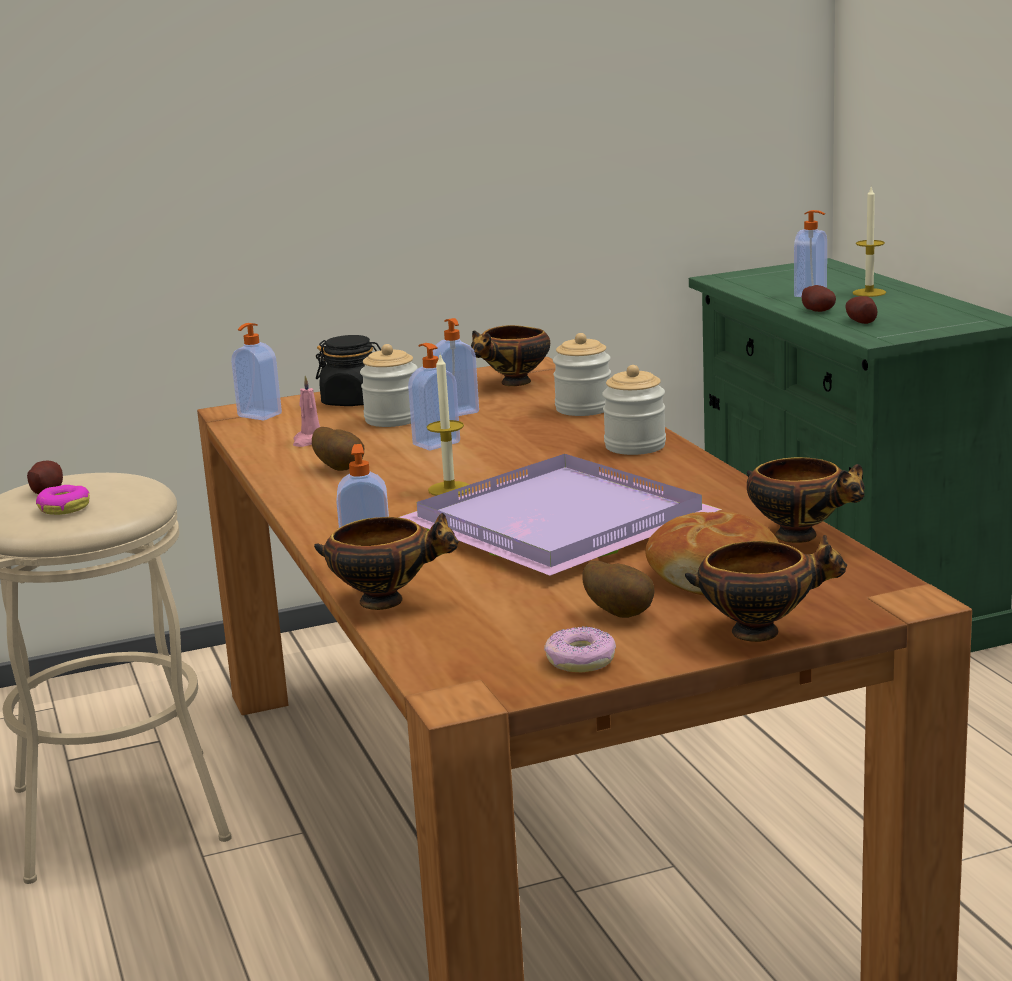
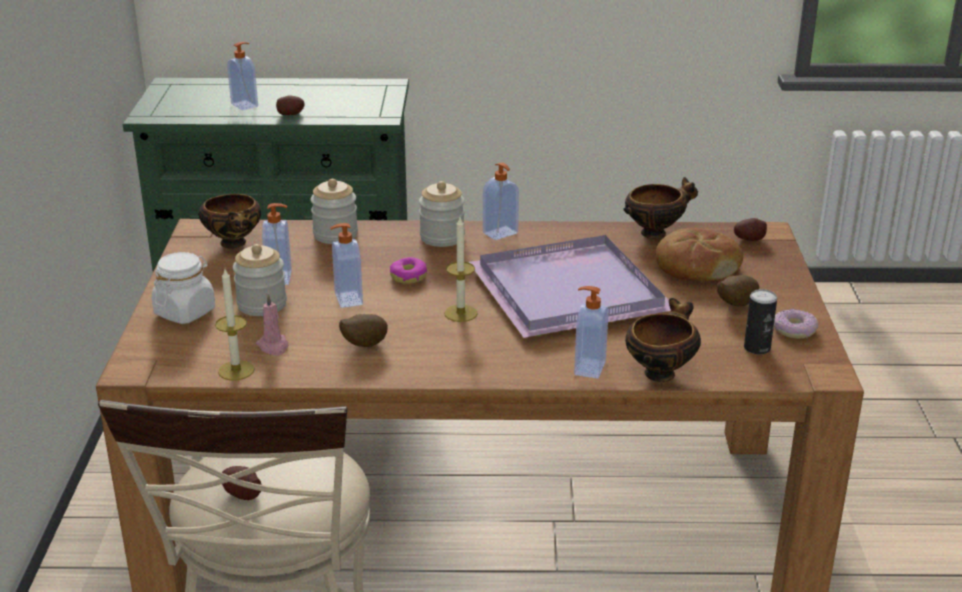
camera: 70 degrees left, 10 degrees up
(64, 508) = (308, 488): donut -> donut (408, 276)
(258, 415) = (167, 358): soap dispenser -> soap dispenser (501, 233)
(353, 401) = (185, 312): black jar -> white jar
(501, 644) = (757, 348): none -> can
(761, 631) = (784, 275): bowl -> none
(861, 321) = (337, 111): potato -> potato (749, 239)
(869, 293) = (271, 92): candle -> candle (236, 370)

